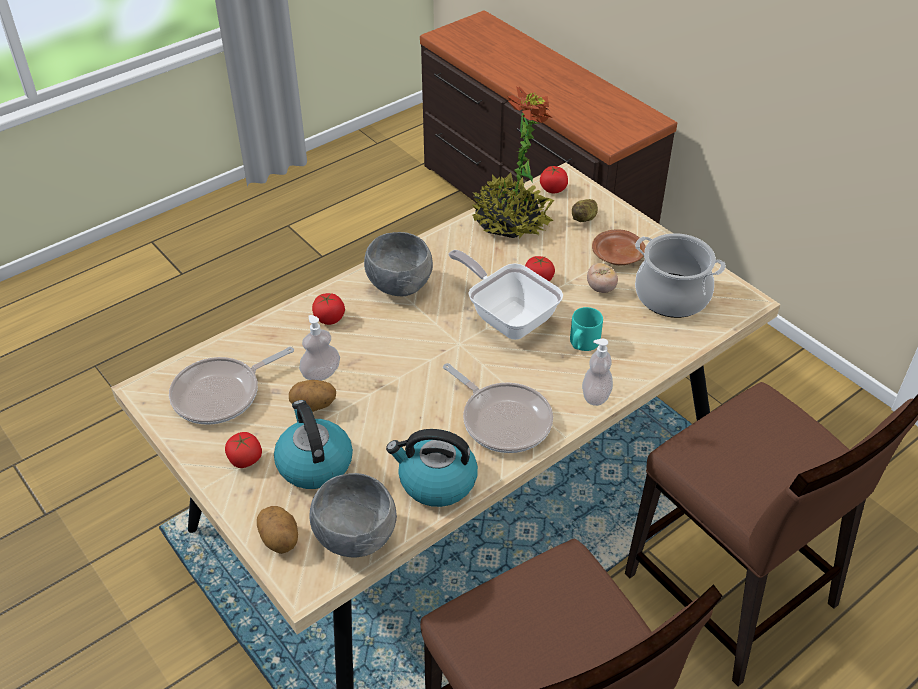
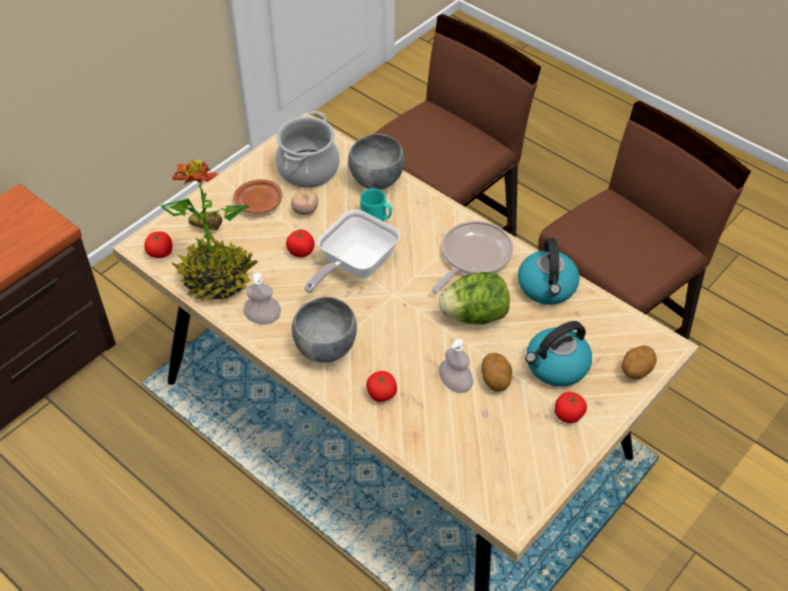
camera: 100 degrees left, 5 degrees up
(221, 394) = (501, 454): frying pan -> none
(355, 537) = (615, 325): grey bowl -> grey bowl (376, 180)
(410, 405) = (475, 315): none -> lettuce
(596, 396) = (433, 206): soap dispenser -> soap dispenser (263, 318)

